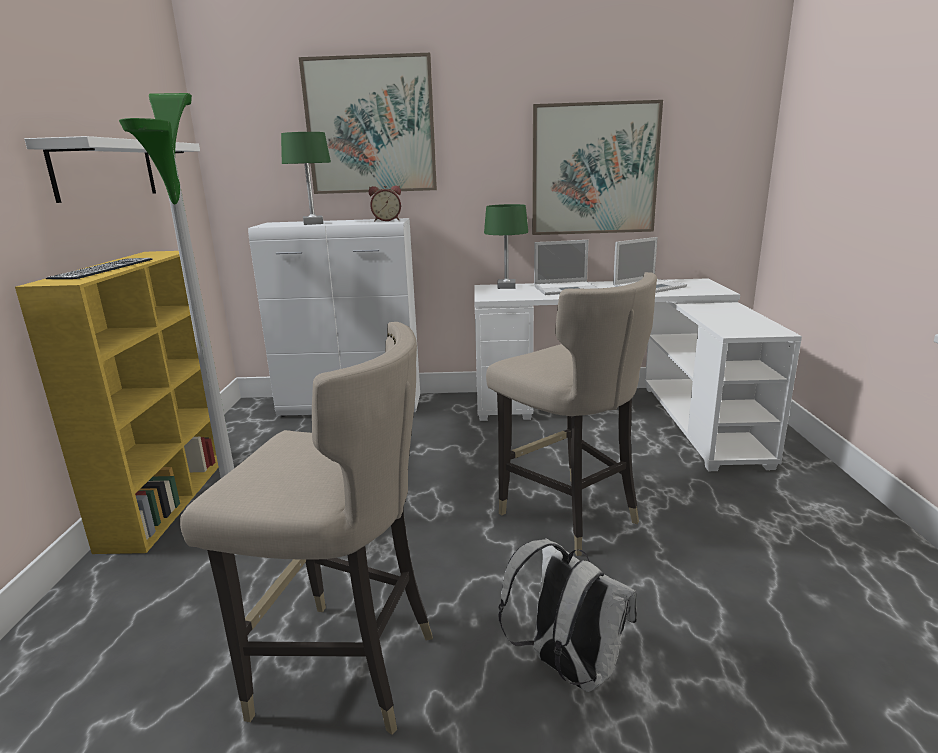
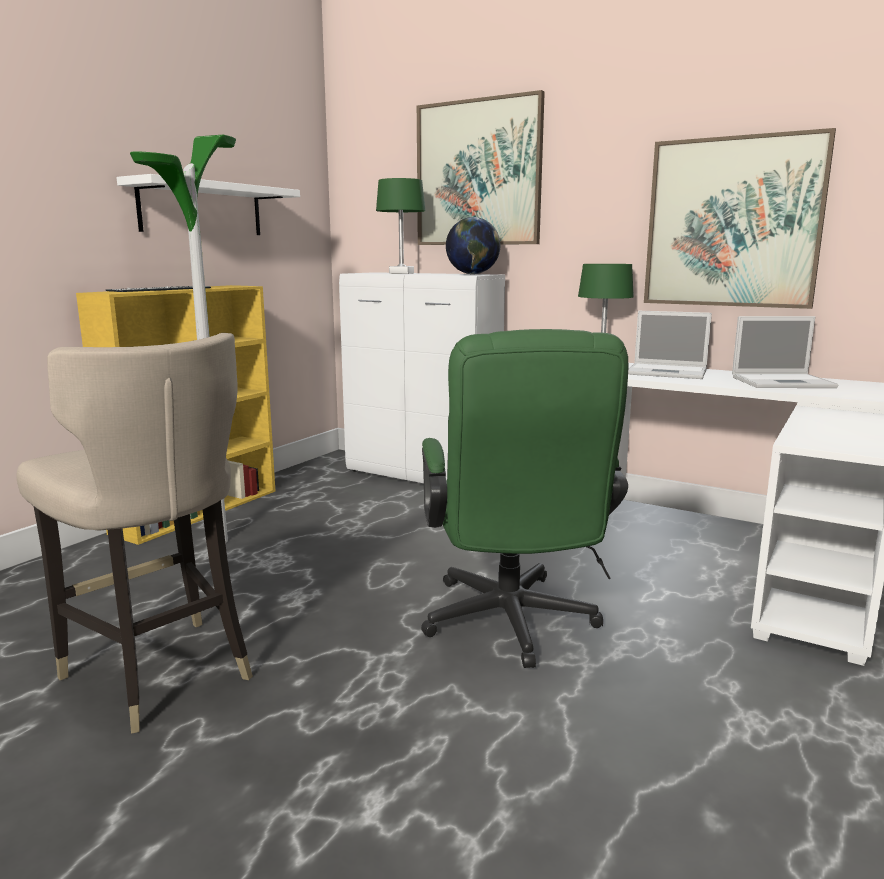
camera: 30 degrees right, 5 degrees down
(386, 220) = (472, 274): alarm clock -> globe
(567, 668) = (328, 752): white backpack -> none
(568, 515) = (511, 626): beige stool -> green office chair

